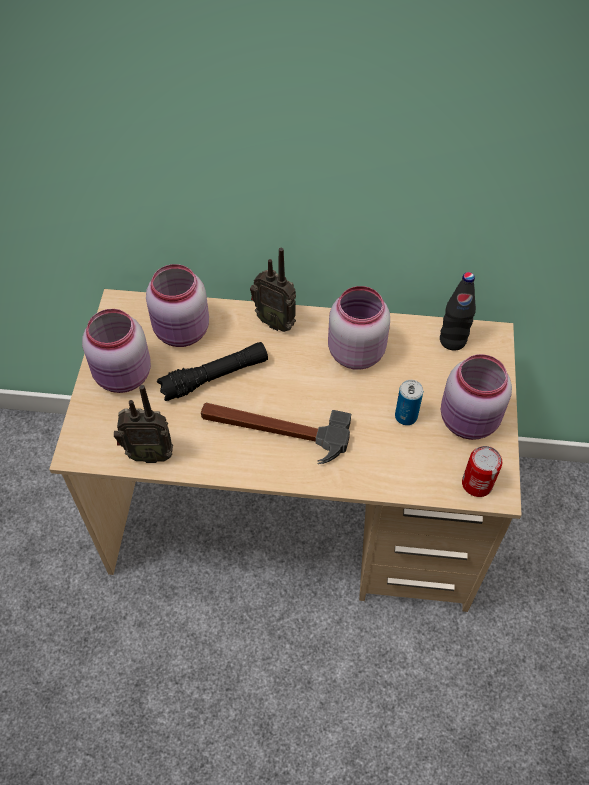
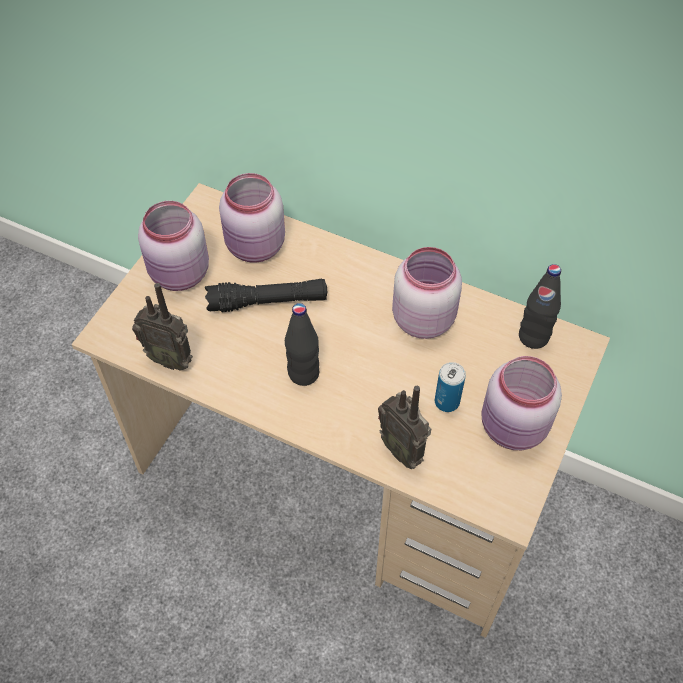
camera: 20 degrees right, 0 degrees up
(274, 430) = (303, 373): hammer -> black bottle
(276, 321) = (354, 263): radio -> radio (403, 449)
(477, 484) = (492, 497): can -> none

